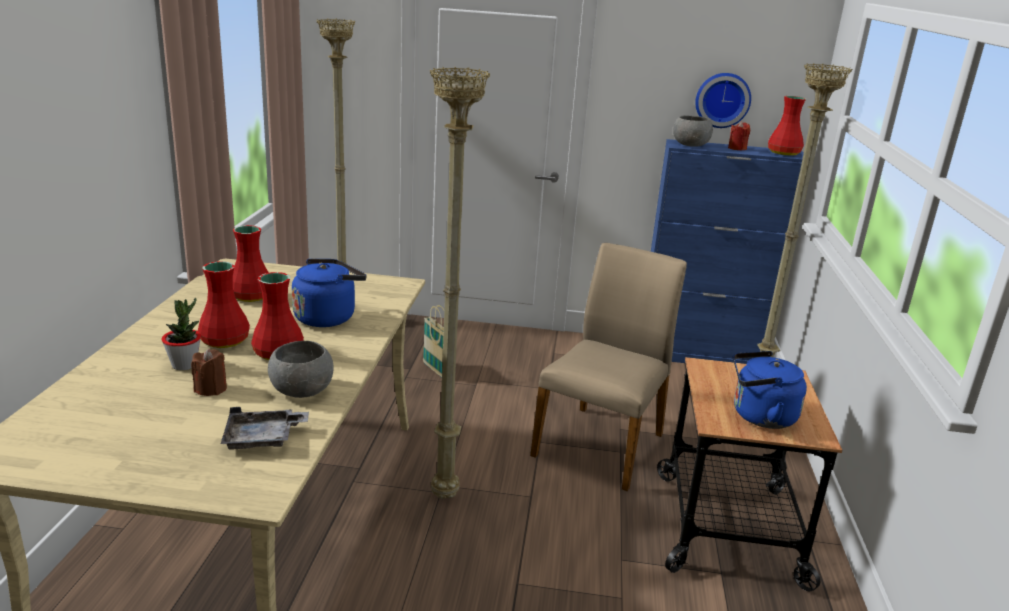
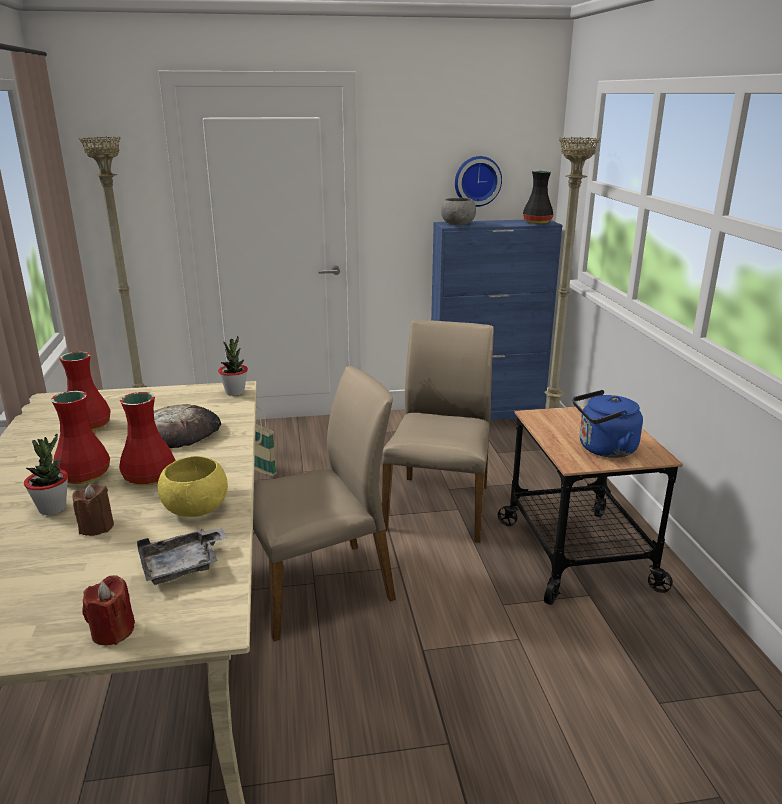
camera: 15 degrees left, 0 degrees up
(302, 390) = (196, 508): grey bowl -> yellow bowl
(327, 317) = (180, 432): blue kettle -> bread
(398, 287) = (235, 392): none -> potted plant
(444, 497) = (319, 586): beige floor lamp -> beige chair
(737, 148) = (497, 223): red candle -> red candle (113, 631)
(784, 153) = (538, 222): red vase -> black vase

